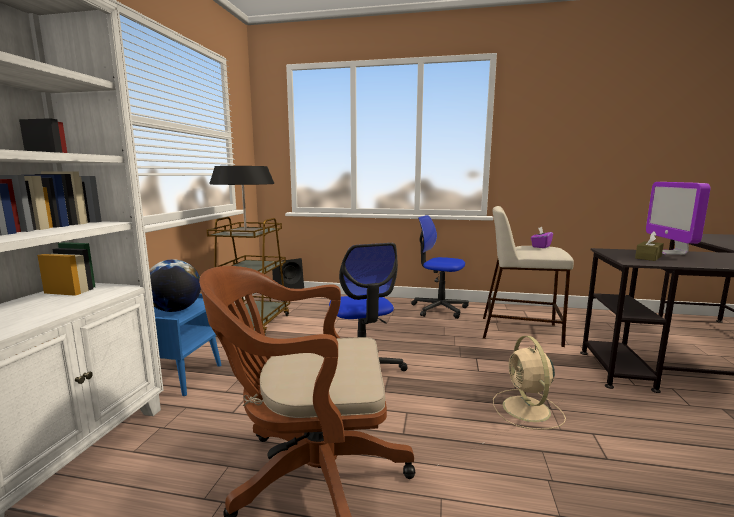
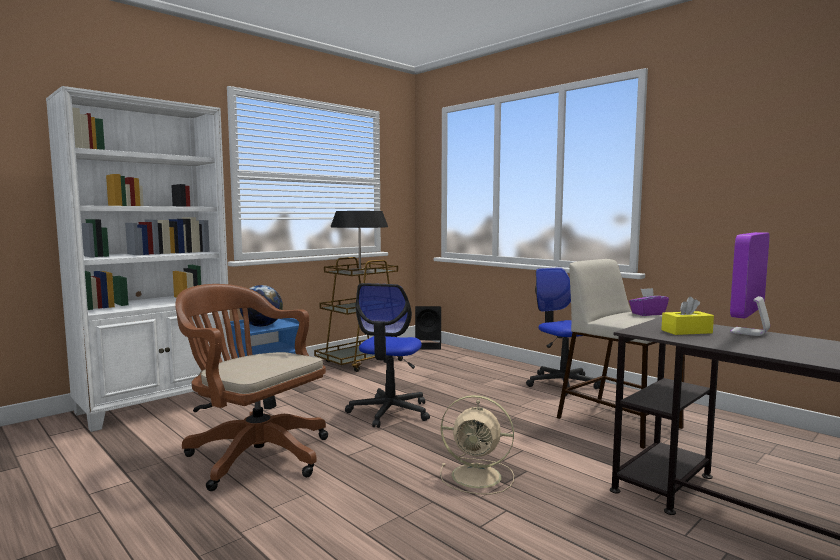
camera: 35 degrees right, 5 degrees down
(527, 410) = (478, 476): beige fan -> beige fan turned 105 degrees counterclockwise
(648, 257) = (686, 331): brown tissue box -> yellow tissue box

